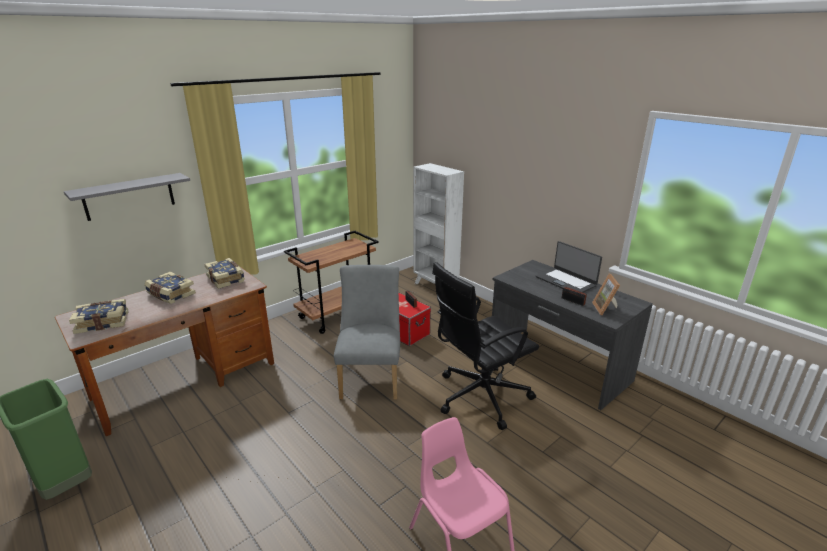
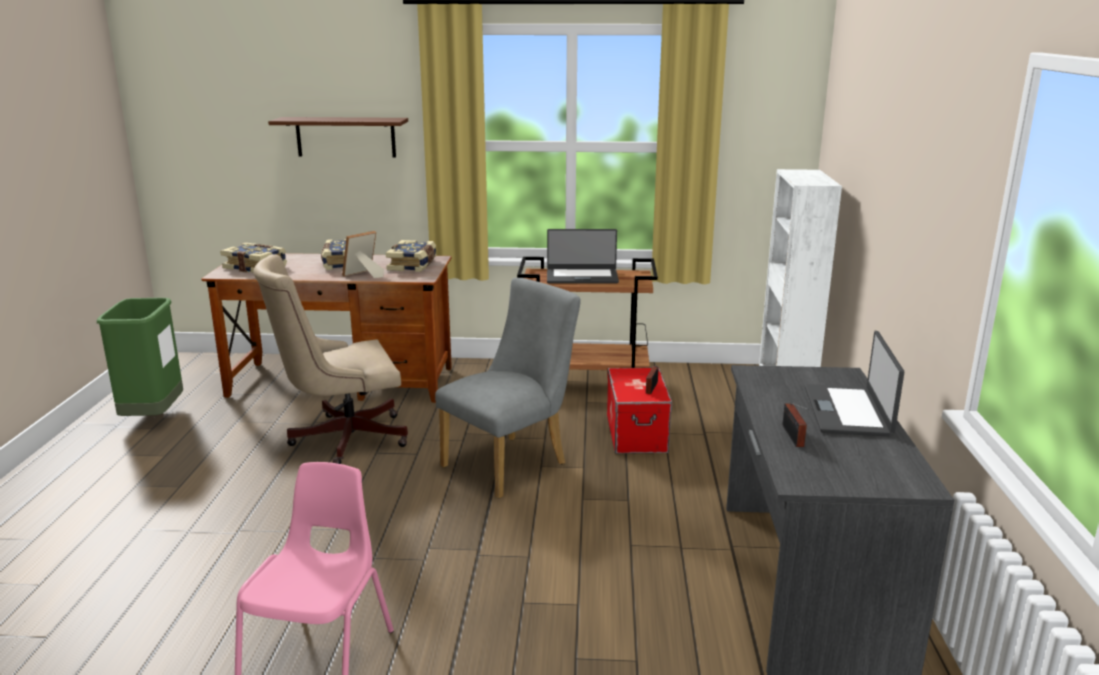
camera: 45 degrees right, 5 degrees down
(129, 196) = (345, 137): grey shelf -> brown shelf
(251, 416) = (342, 438): none -> beige office chair
(329, 253) = (582, 276): none -> laptop
(479, 397) = (605, 552): black office chair -> none
(606, 309) = (829, 467): picture frame -> picture frame (363, 275)

